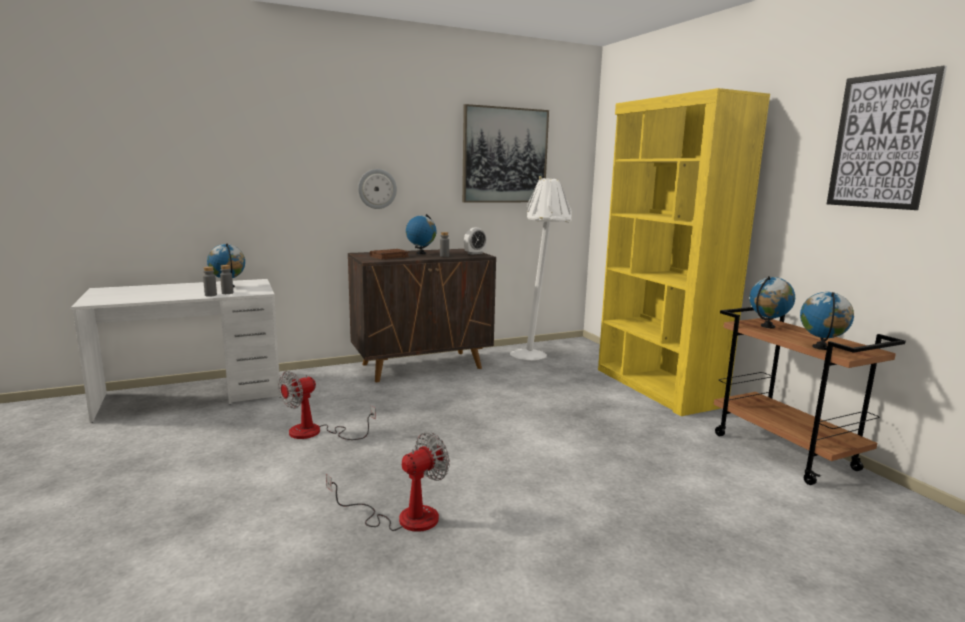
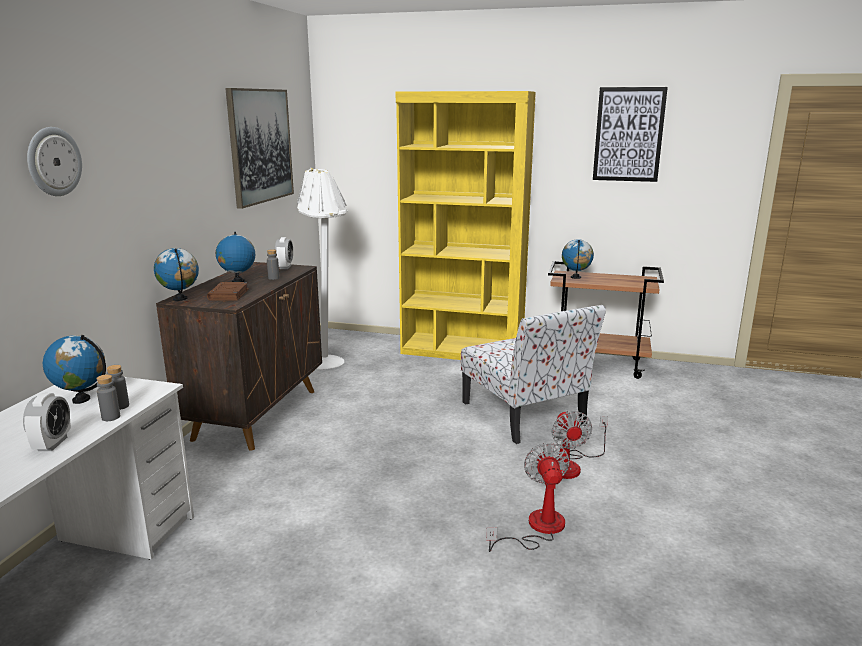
camera: 50 degrees left, 5 degrees up
(168, 296) = (52, 444): none -> alarm clock
(316, 433) = (323, 522): fan -> fan (571, 465)
(377, 189) = (168, 209): wall clock -> wall clock (53, 161)
(594, 450) = (525, 415): none -> chair
(821, 347) = (630, 284): globe -> globe (180, 299)

